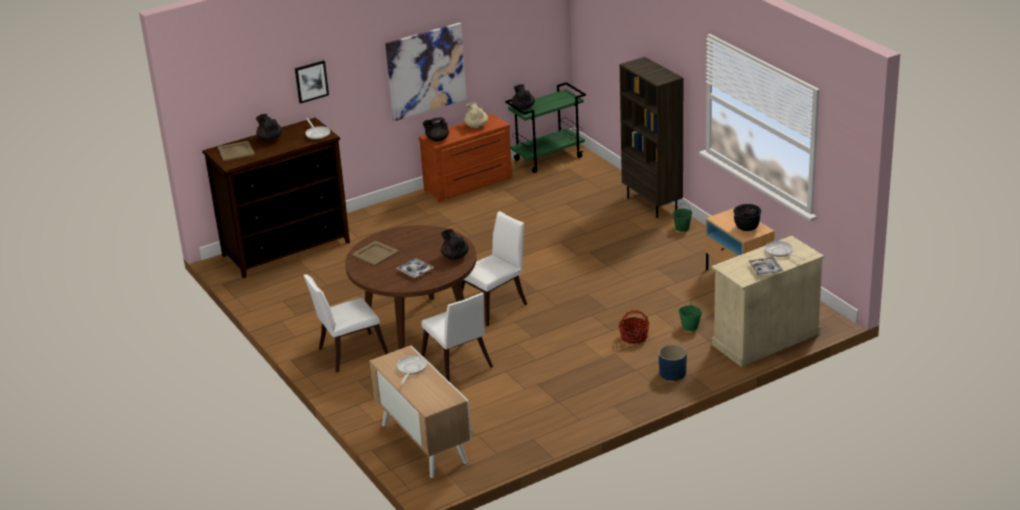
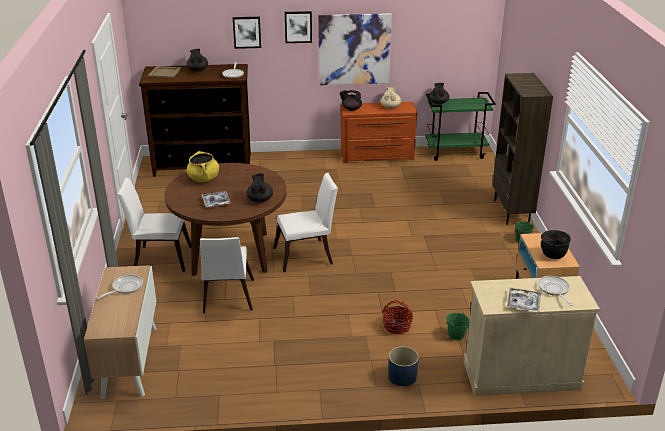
camera: 25 degrees right, 0 degrees up
(365, 61) = (298, 27): none -> picture
(375, 253) = (204, 179): beige tray -> yellow cooking pot

